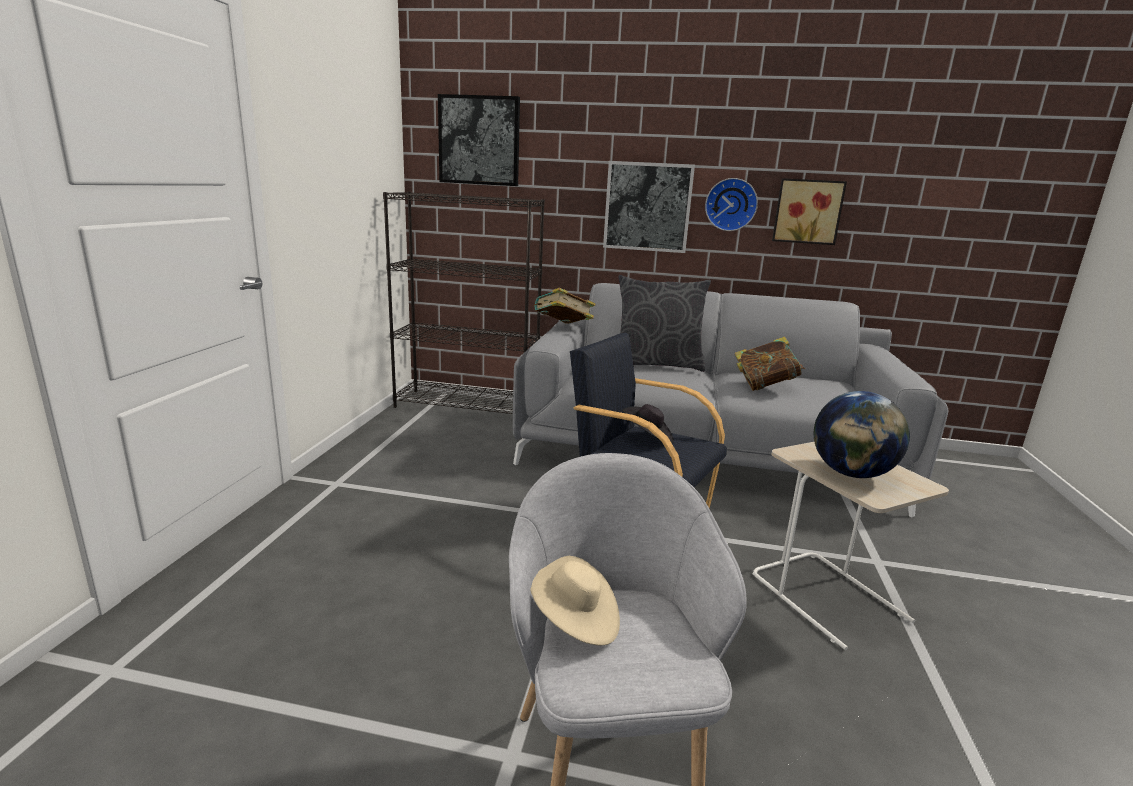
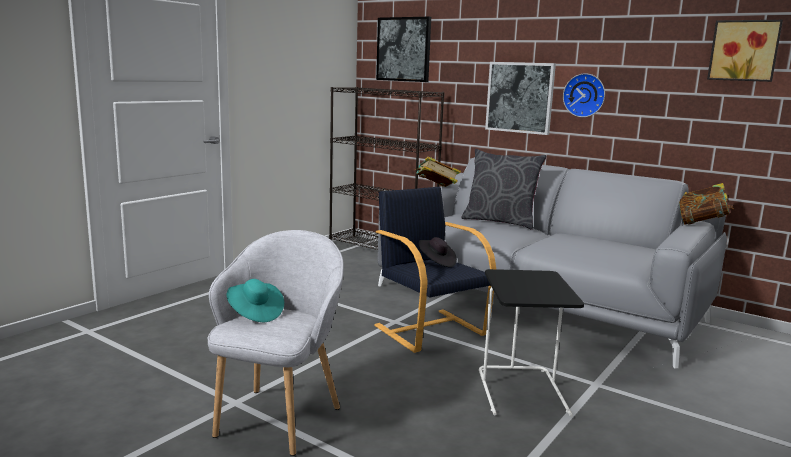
camera: 25 degrees right, 5 degrees down
(573, 619) = (255, 313): beige hat -> turquoise hat
(765, 386) = (569, 243): book -> book (701, 223)
(807, 211) = (649, 101): picture -> picture (744, 50)
(829, 597) = (523, 392): beige side table -> black side table
(851, 473) = (521, 286): globe -> none

